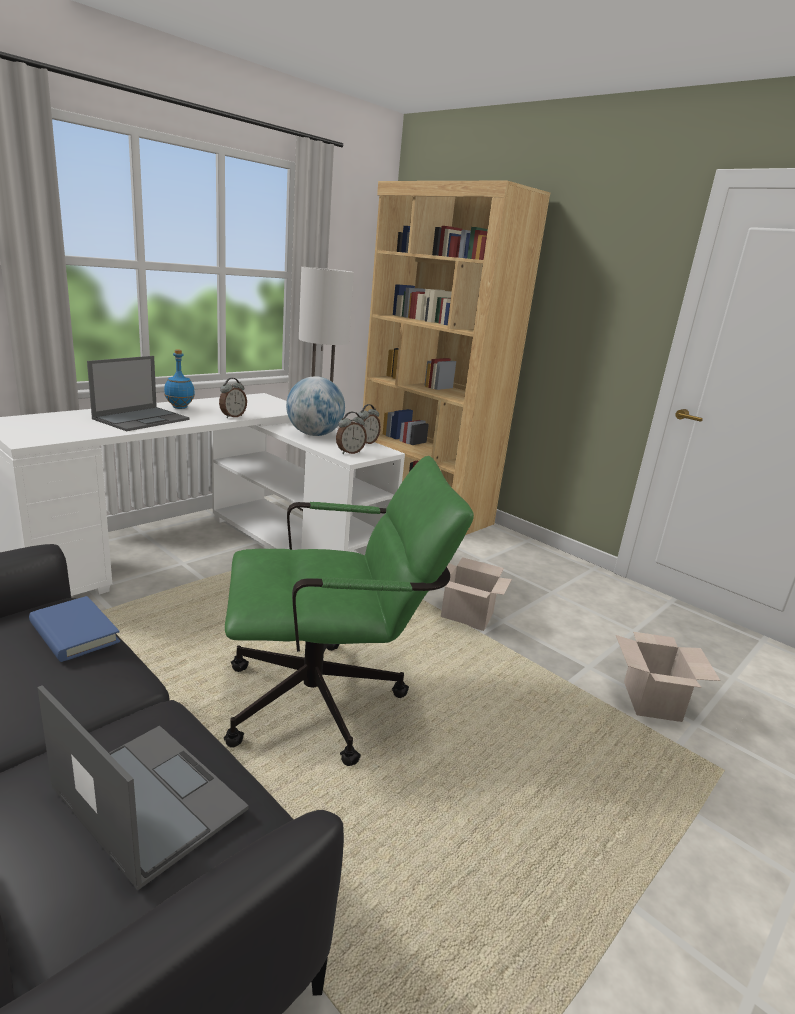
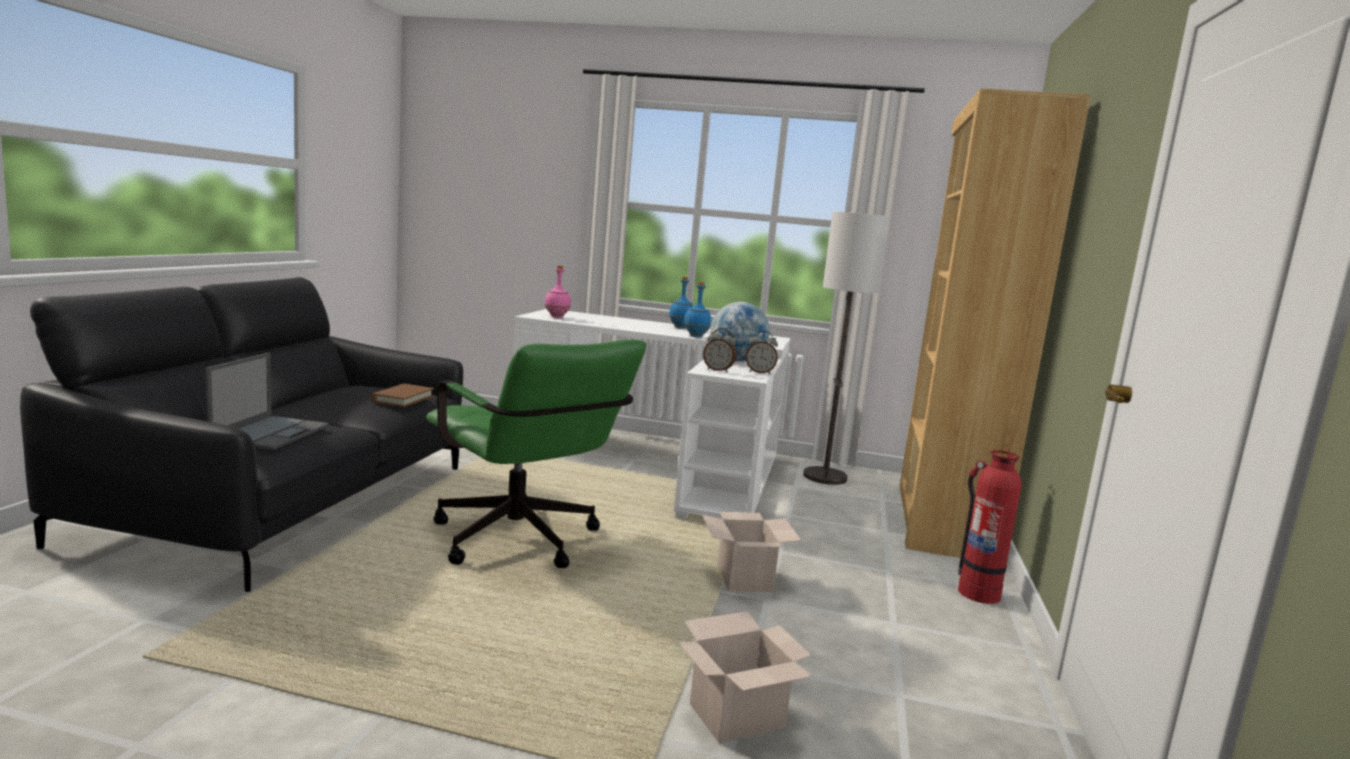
camera: 60 degrees right, 10 degrees down
(49, 432) = (556, 317): none -> pink bottle
(74, 633) = (403, 399): blue book -> brown book
(142, 419) = (630, 325): laptop -> none
(232, 416) = (696, 336): alarm clock -> blue bottle
(525, 548) = (978, 593): none -> fire extinguisher

